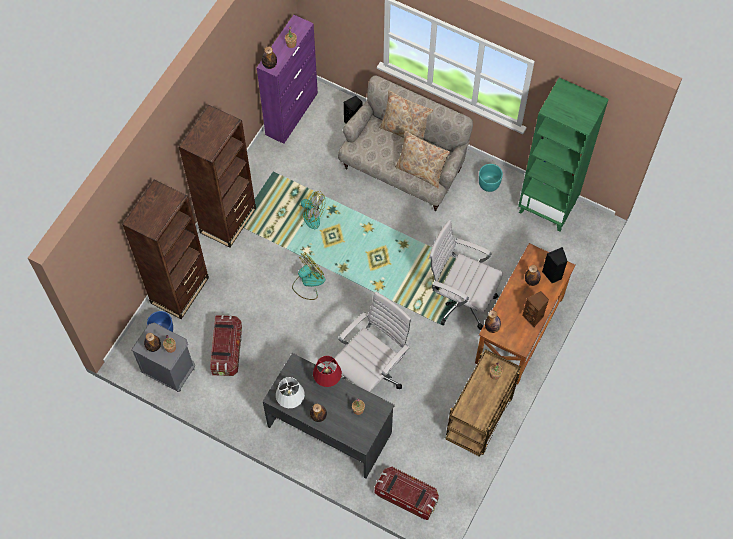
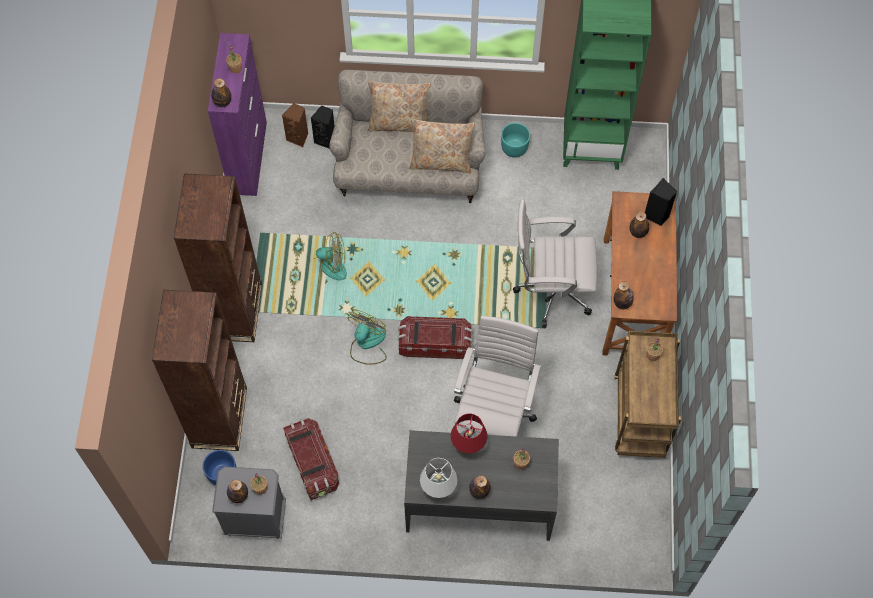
camera: 25 degrees left, 0 degrees up
(406, 496) = (605, 540): storage box -> storage box (435, 344)
(533, 317) = (661, 272): brown speaker -> brown speaker (298, 137)

